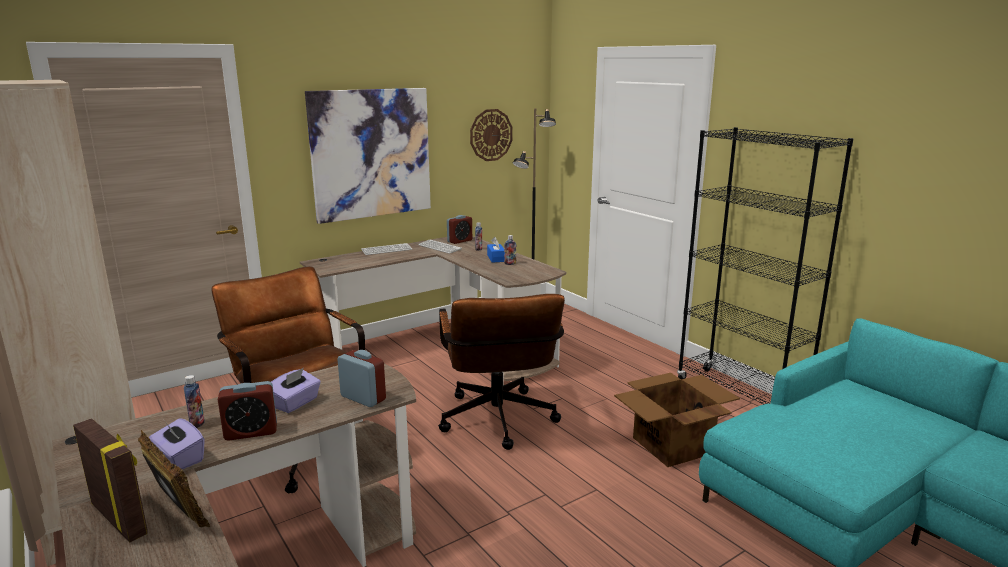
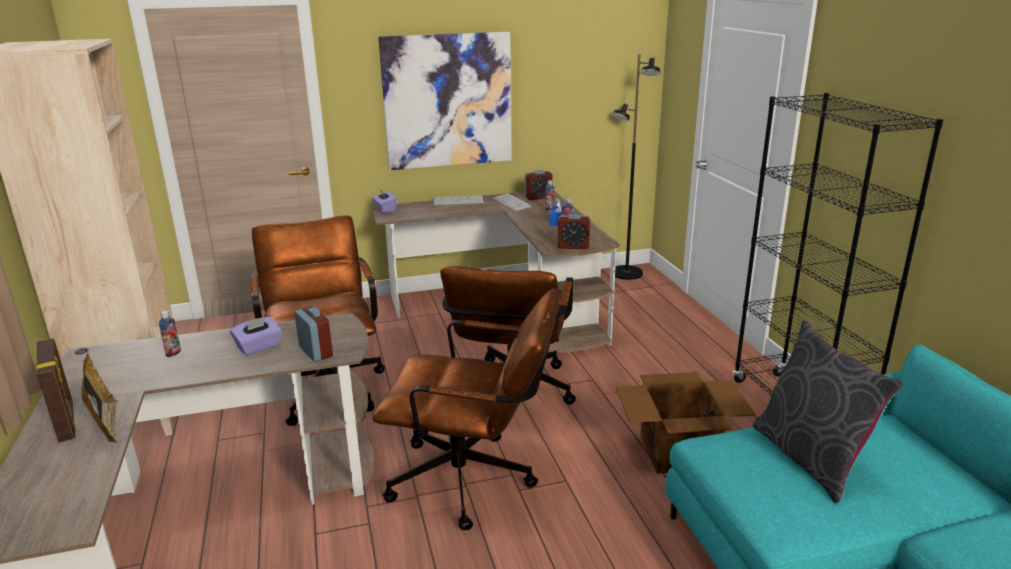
camera: 20 degrees right, 5 degrees up
(179, 459) = (139, 381): purple tissue box -> purple tissue box (385, 210)
(251, 432) = (206, 367): alarm clock -> alarm clock (573, 246)
(491, 135) = (587, 83): wall clock -> none
(514, 507) = (474, 481): none -> brown office chair
(822, 420) = (810, 458): none -> grey pillow

